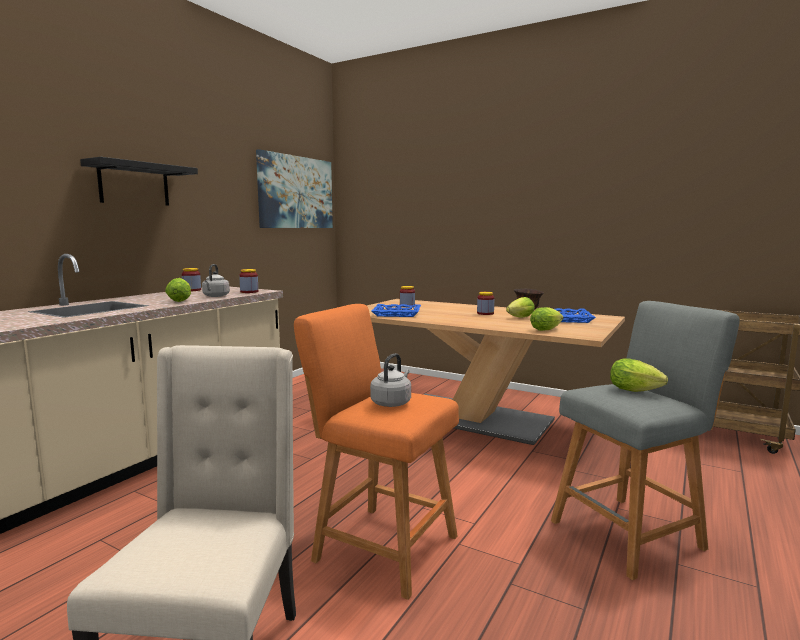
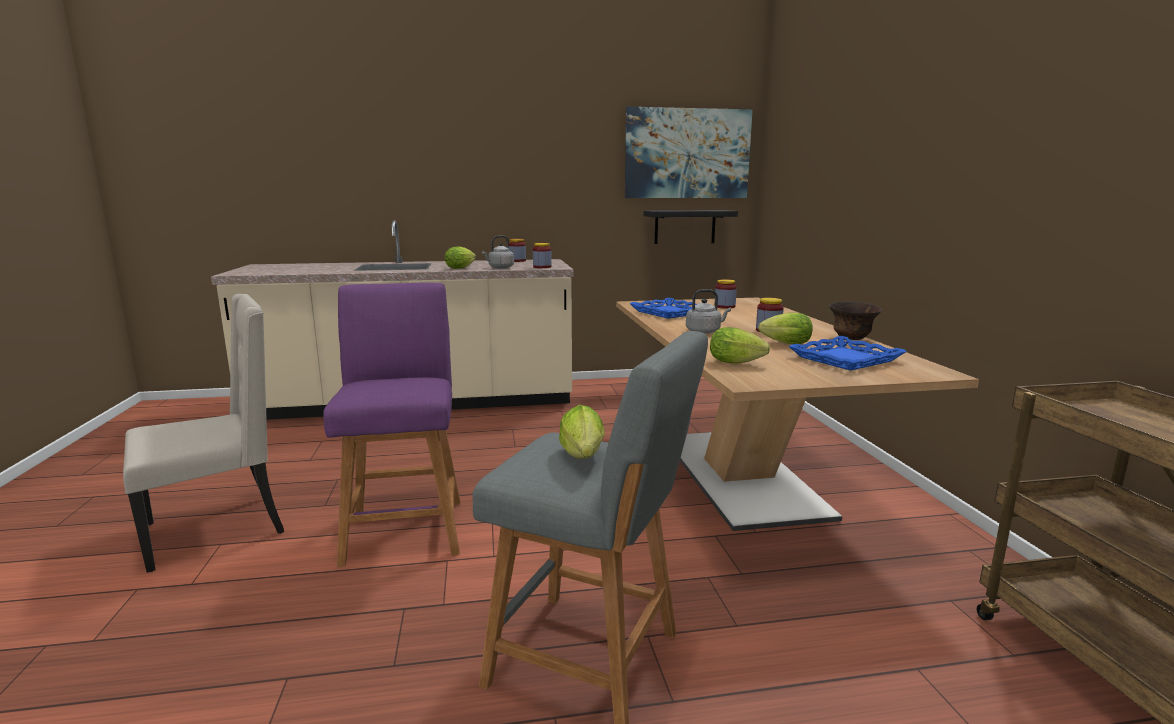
camera: 50 degrees right, 5 degrees up
(134, 184) = (474, 157): black shelf -> black shelf (685, 227)
(380, 546) = (405, 527): orange stool -> purple stool
(392, 402) = (383, 384): grey kettle -> grey kettle (705, 331)

